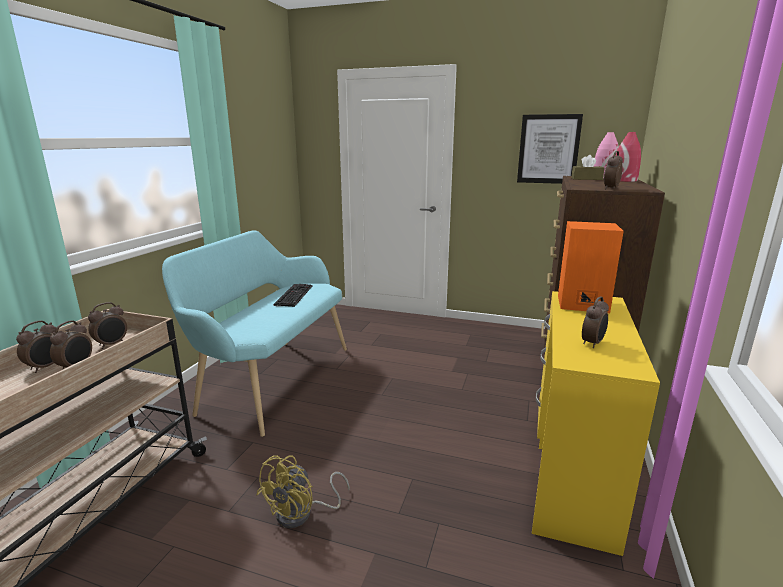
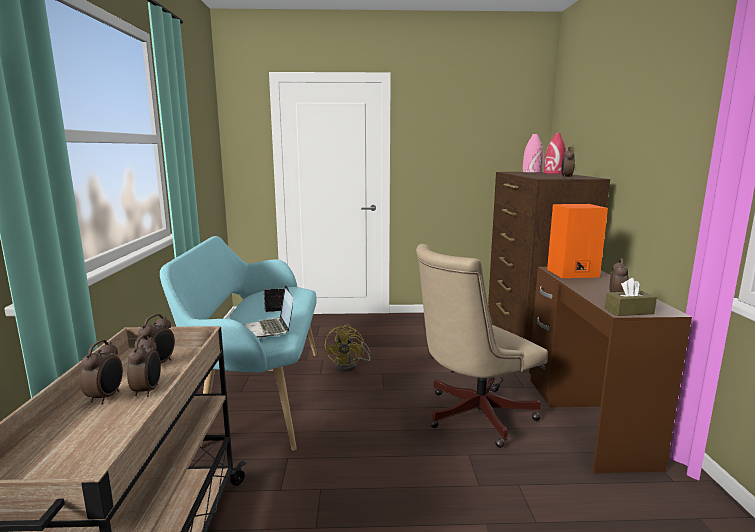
camera: 20 degrees left, 5 degrees down
(259, 323) = (270, 329): none -> laptop
(302, 513) = (392, 509): yellow fan -> yellow fan (350, 366)
(447, 439) = (472, 416): none -> beige office chair
(548, 149) = (476, 149): picture -> none
(572, 471) = (586, 419): yellow desk -> brown desk
(586, 179) = (523, 173): brown tissue box -> brown tissue box (629, 311)

